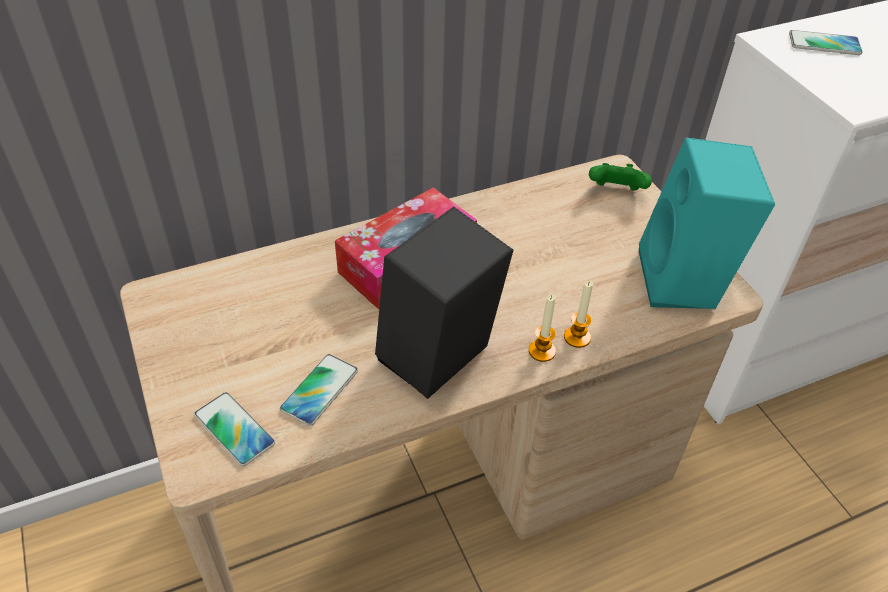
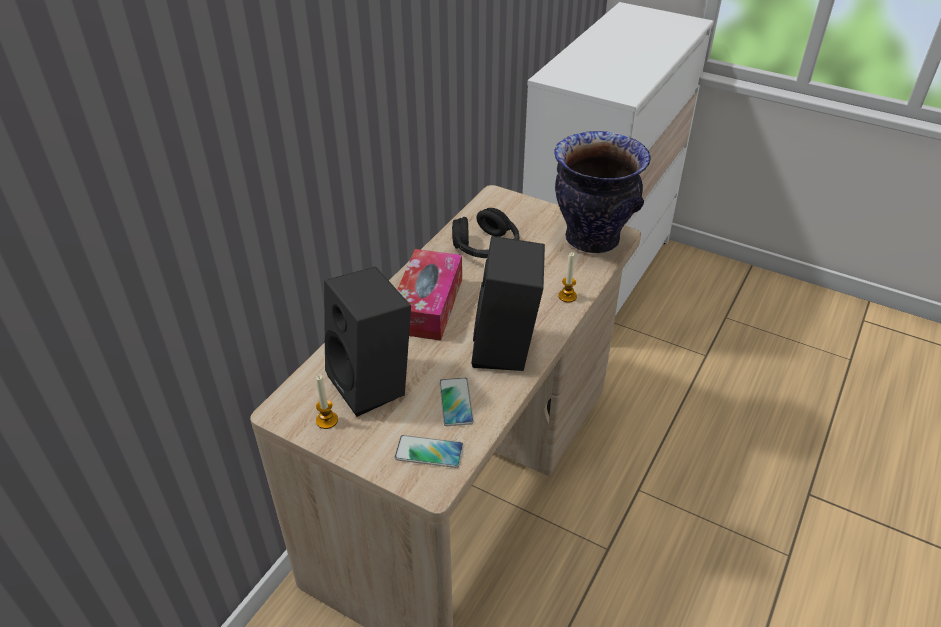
camera: 35 degrees left, 5 degrees down
(263, 319) = (374, 384): none -> black speaker
(541, 227) = (486, 247): none -> black headphones
(542, 351) = (556, 313): candle -> candle (327, 420)
(616, 192) = (507, 208): green game controller -> none
(685, 282) = (593, 239): turquoise speaker -> vase
(824, 44) = (578, 69): phone -> none

